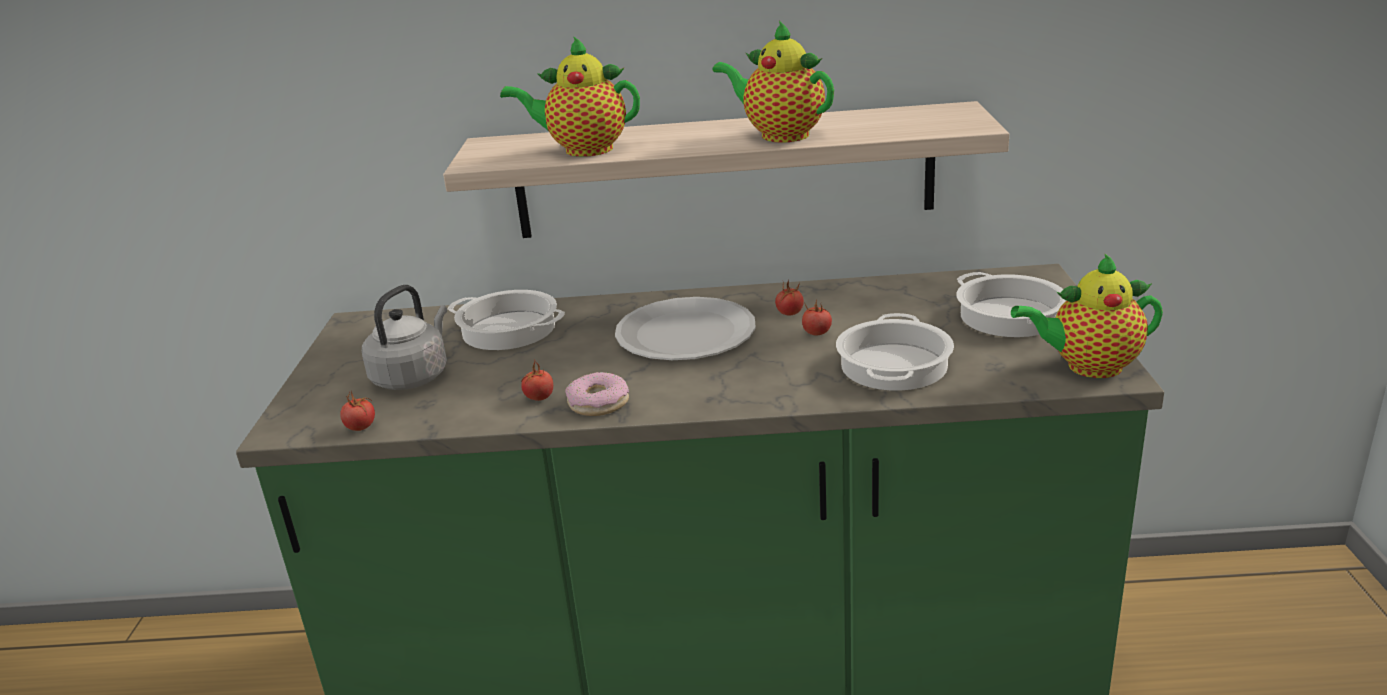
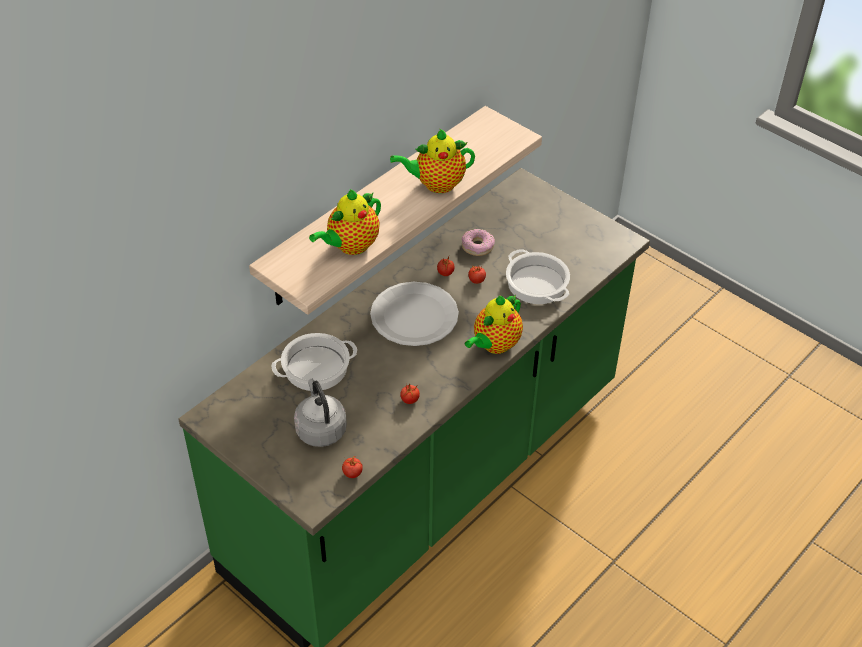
camera: 50 degrees left, 20 degrees up
(598, 403) = (443, 385): donut -> donut (477, 246)
(1011, 316) = (545, 221): cooking pot -> none
(1088, 367) = (610, 240): teapot -> teapot (494, 345)

